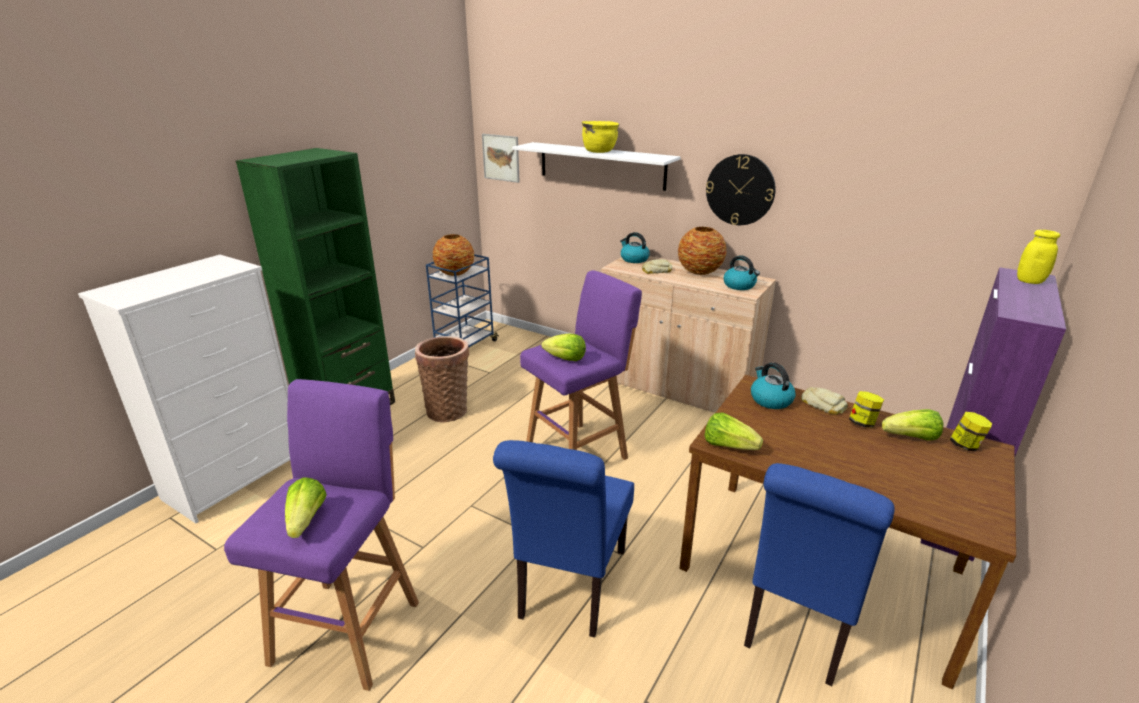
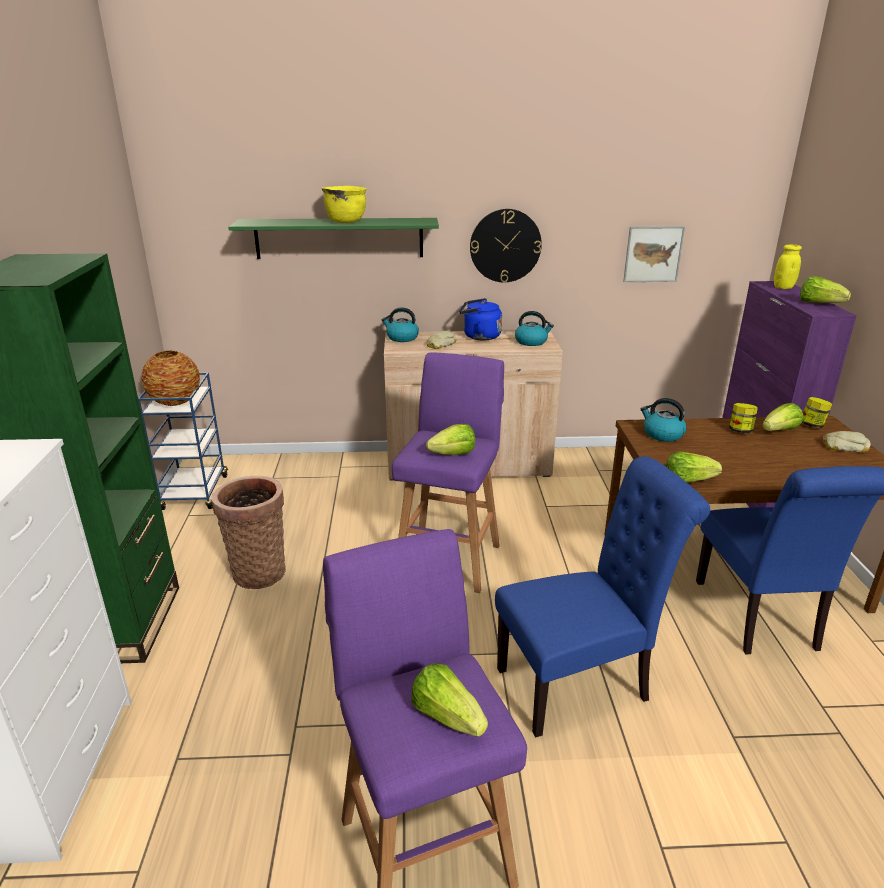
camera: 35 degrees left, 0 degrees up
(501, 157) = (189, 243): picture -> picture (653, 254)
(569, 588) = (581, 683): blue chair -> blue chair turned 90 degrees counterclockwise
(601, 165) = (339, 238): white shelf -> green shelf
(699, 271) = (479, 336): vase -> blue kettle
(823, 404) = (699, 426): bread -> bread (844, 446)
(1039, 306) = (819, 304): none -> lettuce

